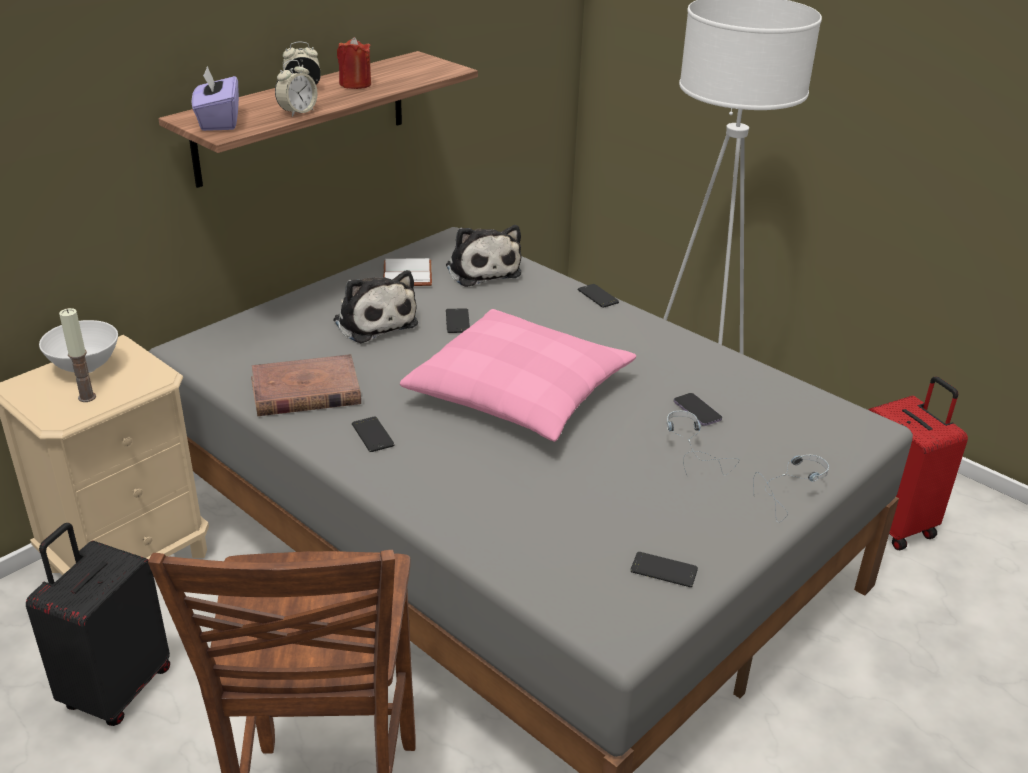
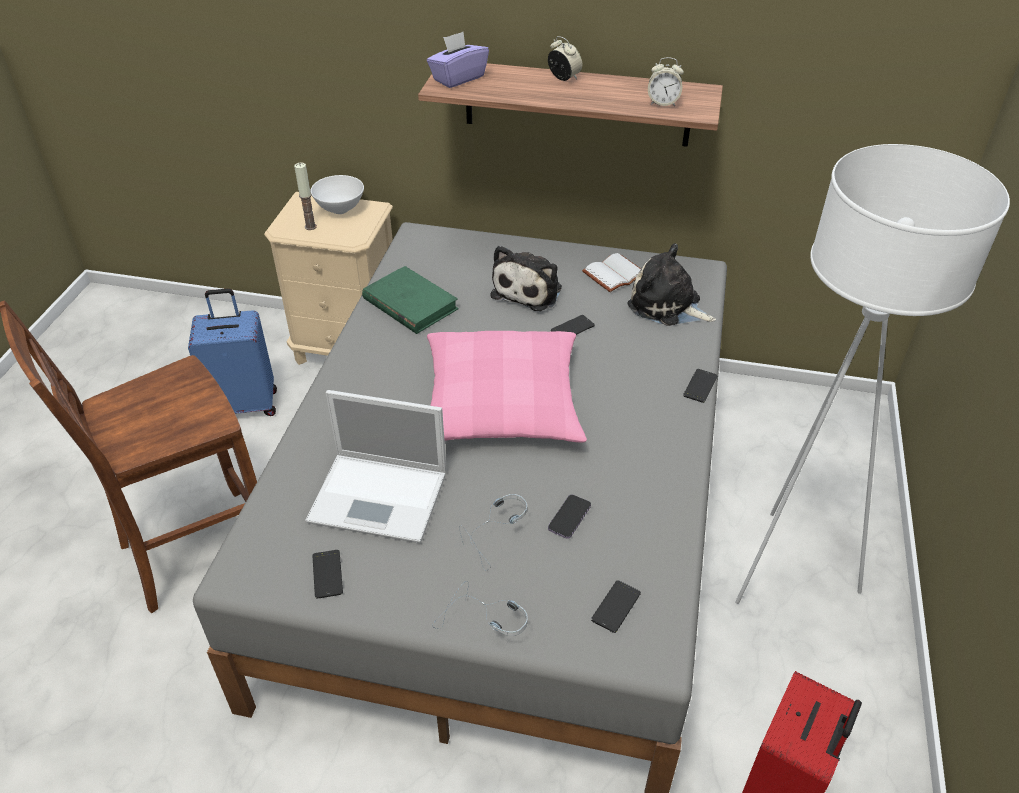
camera: 60 degrees right, 10 degrees up
(115, 689) = (245, 404): black suitcase -> blue suitcase
(297, 112) = (513, 94): alarm clock -> alarm clock (663, 103)
(305, 391) = (410, 304): brown book -> green book
(355, 84) = (602, 92): red candle -> none
(373, 435) = (384, 356): phone -> phone (616, 606)
(482, 270) = (667, 306): plush toy -> plush toy turned 90 degrees clockwise
(585, 504) = (381, 497): none -> laptop

